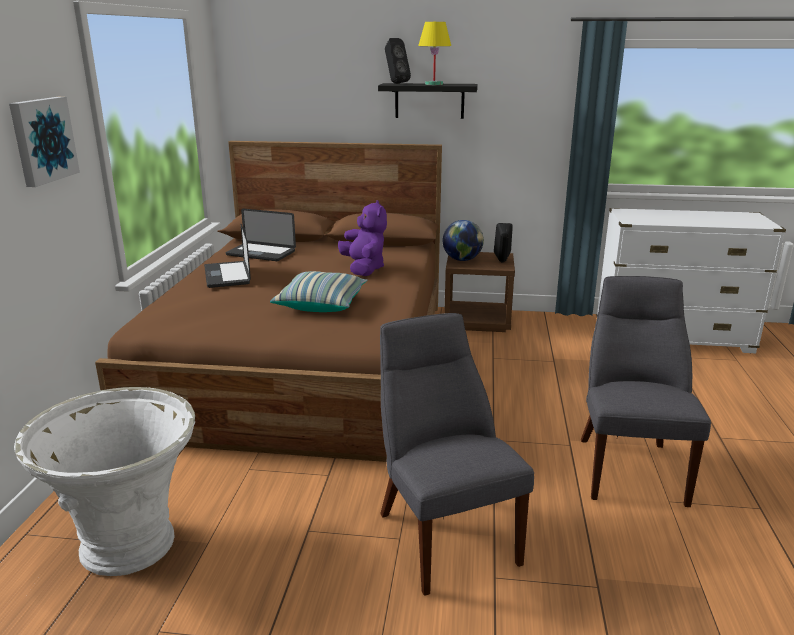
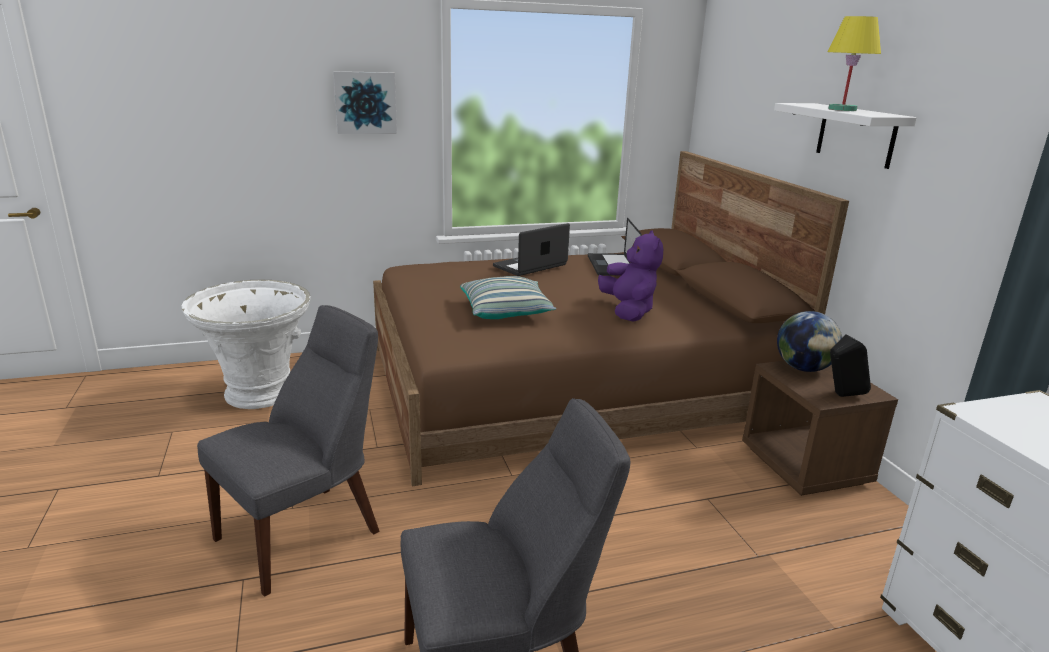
camera: 65 degrees right, 0 degrees up
(364, 269) = (628, 311): purple plush toy -> purple plush toy turned 60 degrees counterclockwise
(395, 83) = (815, 104): black speaker -> none
(429, 101) = (856, 135): black shelf -> white shelf

